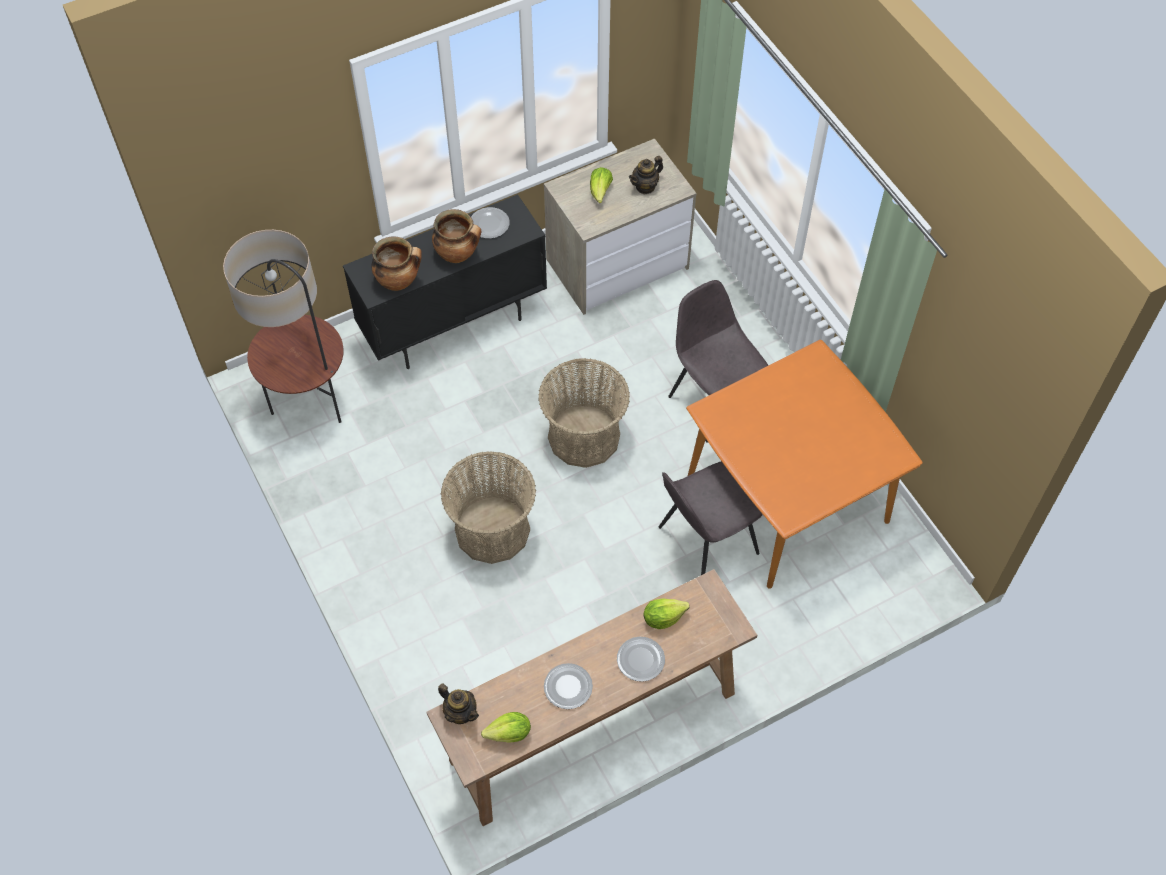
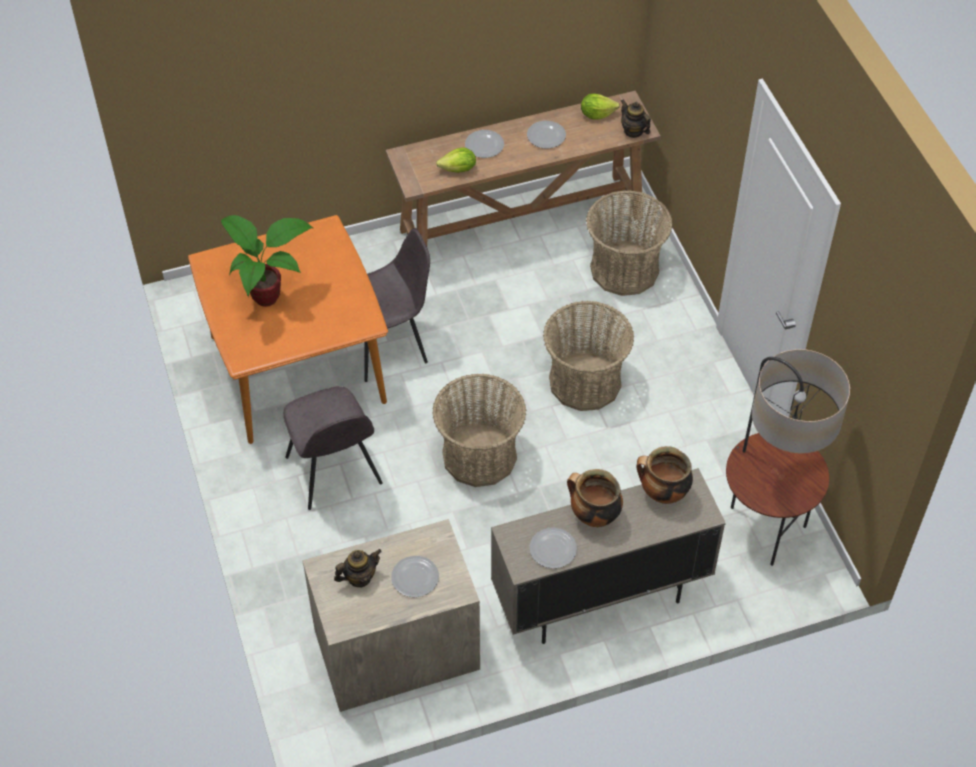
camera: 170 degrees left, 5 degrees down
(454, 326) = (600, 599): black cabinet -> beige cabinet
(464, 679) = (624, 269): none -> basket
(600, 192) = (414, 578): lettuce -> plate
(818, 427) = (270, 295): none -> potted plant

